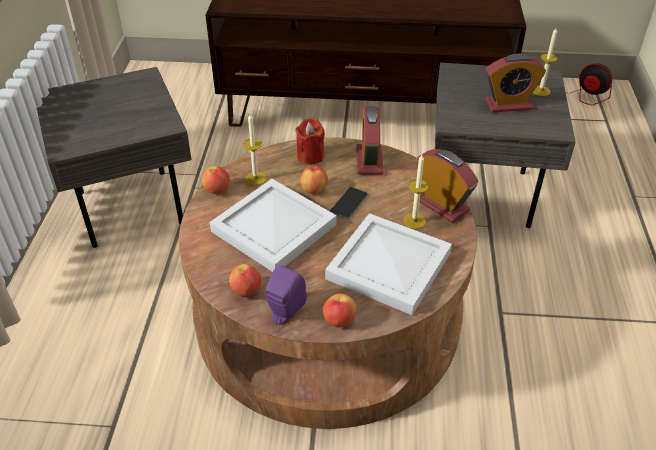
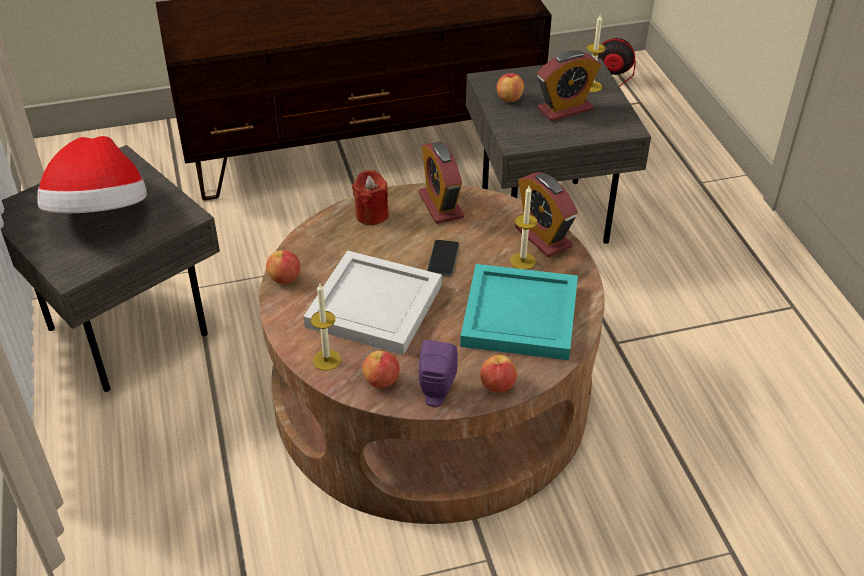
camera: 20 degrees left, 0 degrees up
(108, 112) = (100, 215): none -> hat
(255, 178) = (322, 255): candle -> candle (326, 360)
(314, 190) = (396, 252): apple -> apple (509, 99)
(391, 265) = (522, 314): white tray -> turquoise tray
(442, 205) = (543, 237): alarm clock -> alarm clock turned 150 degrees counterclockwise

